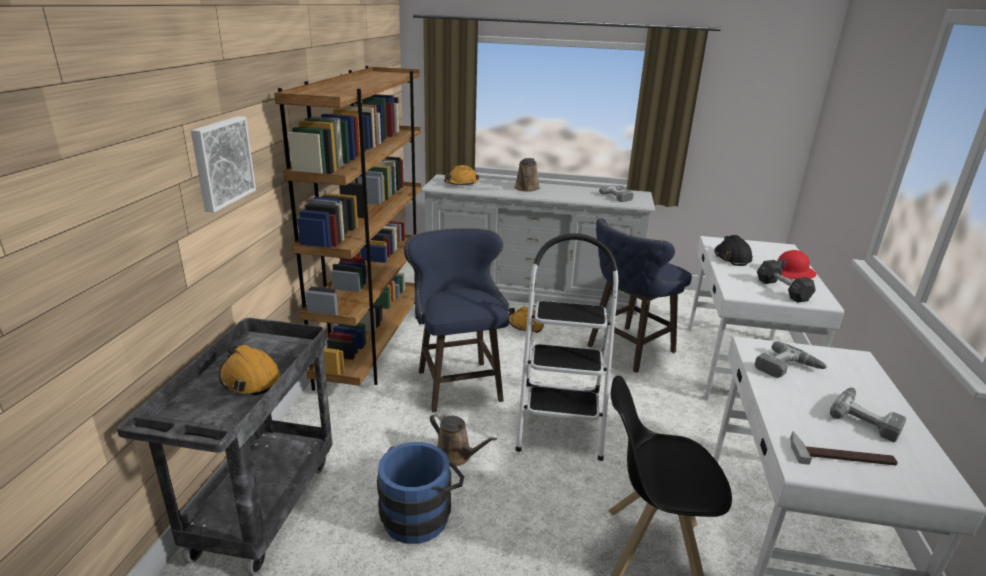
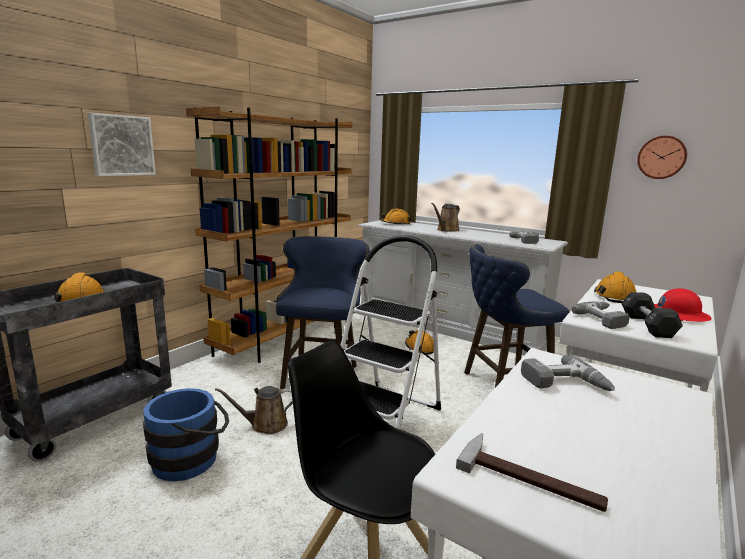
camera: 25 degrees right, 10 degrees down
(456, 455) = (265, 425): brown watering can -> brown watering can turned 105 degrees clockwise
(732, 257) = (614, 296): black hard hat -> orange hard hat
(735, 105) = (661, 157): none -> wall clock
(866, 418) = (623, 451): power drill -> power drill (605, 319)

